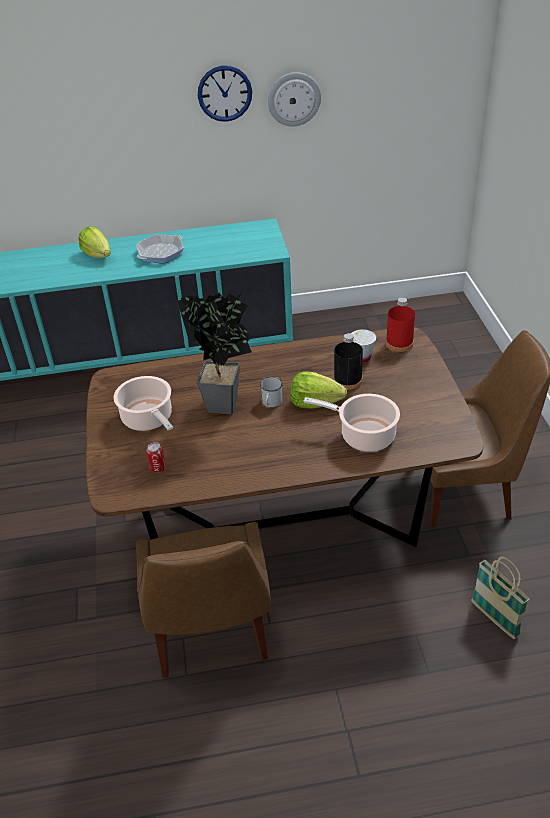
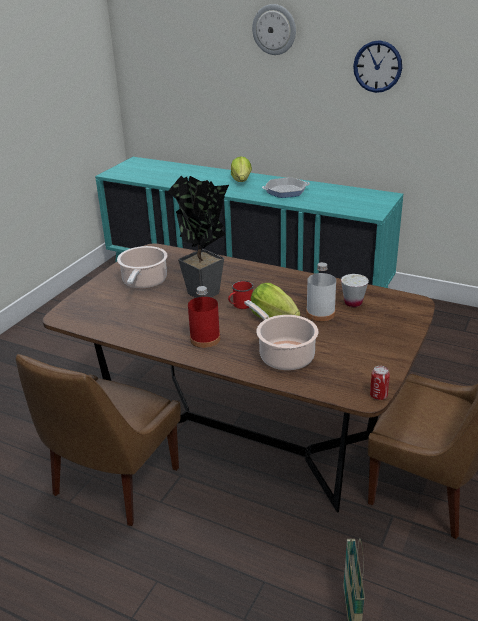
camera: 35 degrees right, 10 degrees down
(158, 468) = (111, 313): can -> can (378, 395)
(271, 403) = (240, 305): white mug -> red mug
(294, 99) = (440, 83): wall clock -> wall clock (274, 29)
(347, 380) = (320, 313): black bottle -> white bottle
(399, 344) = (399, 305): red bottle -> red bottle (205, 339)

